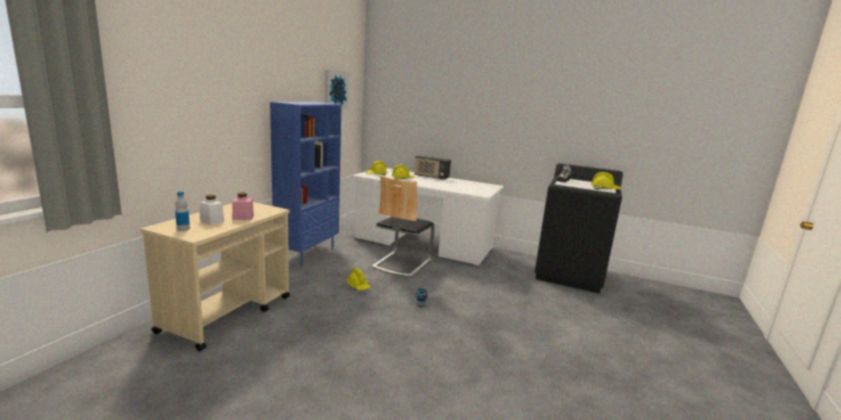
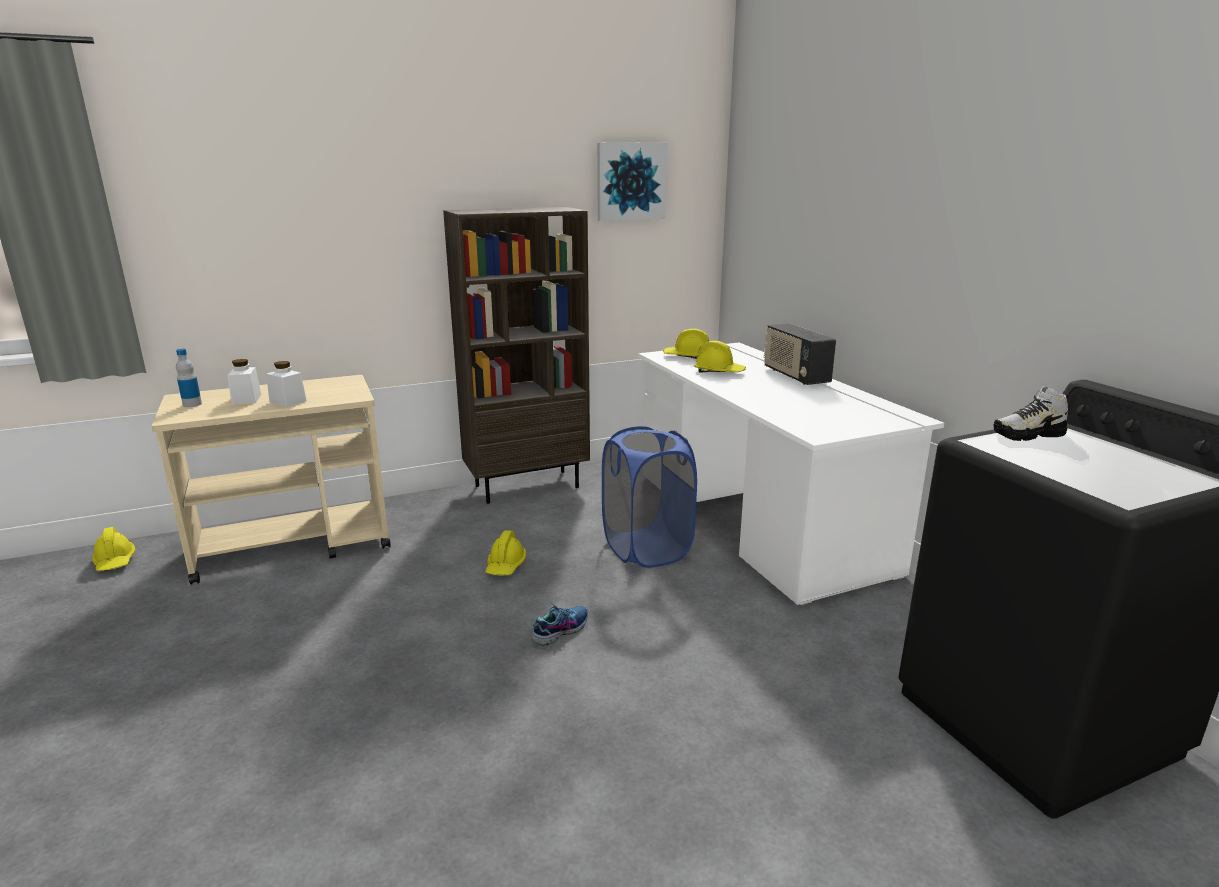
camera: 45 degrees right, 5 degrees up
(243, 217) = (288, 401): pink jar -> white jar
(307, 254) = (527, 486): blue bookcase -> brown bookcase
(401, 263) = (646, 548): chair -> blue laundry basket
(605, 189) = (1120, 488): yellow hard hat -> yellow hard hat (115, 561)

